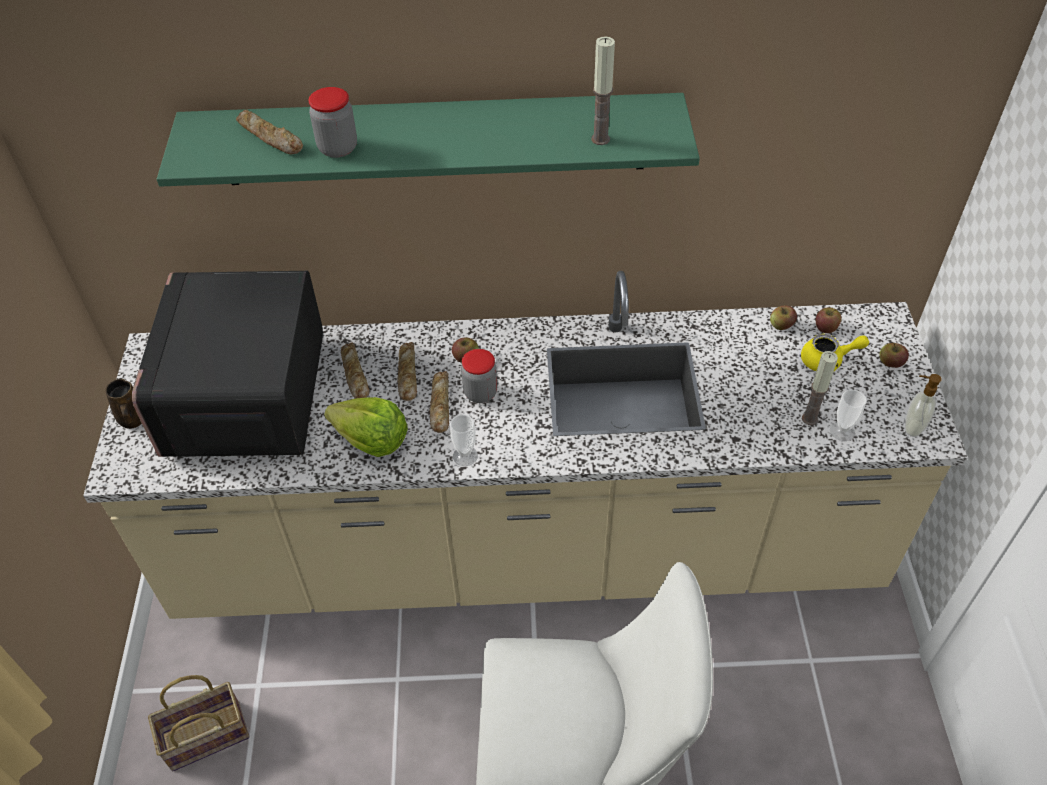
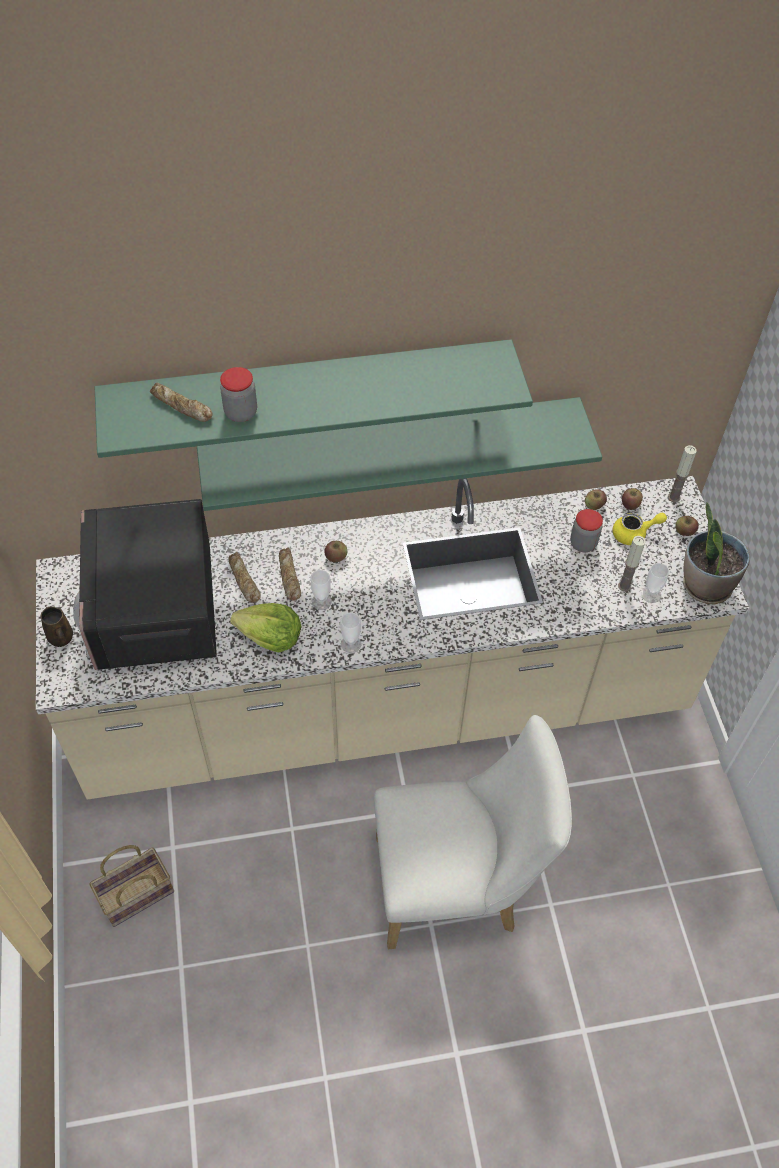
camera: 10 degrees left, 5 degrees up
(439, 405) = (321, 601): bread -> cup
(480, 393) = (354, 587): jar -> jar (583, 543)
(537, 223) = (391, 442): none -> green shelf
(600, 139) = (452, 389): candle -> candle (674, 497)
(912, 427) = (705, 585): soap dispenser -> potted plant

